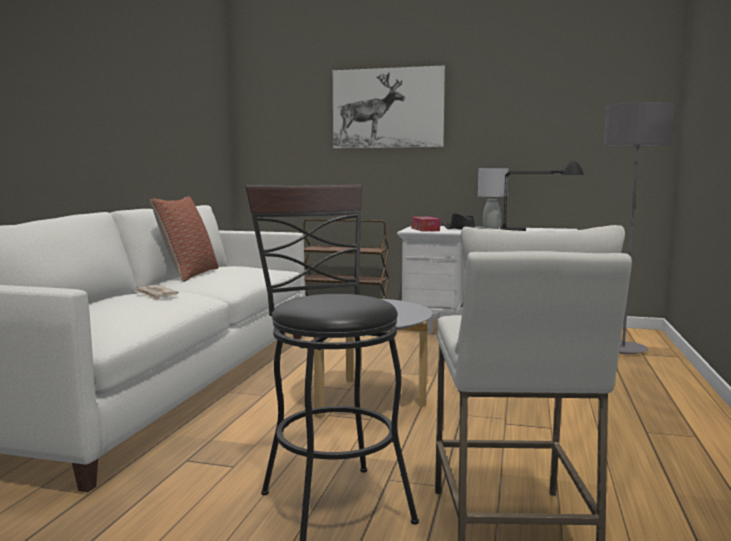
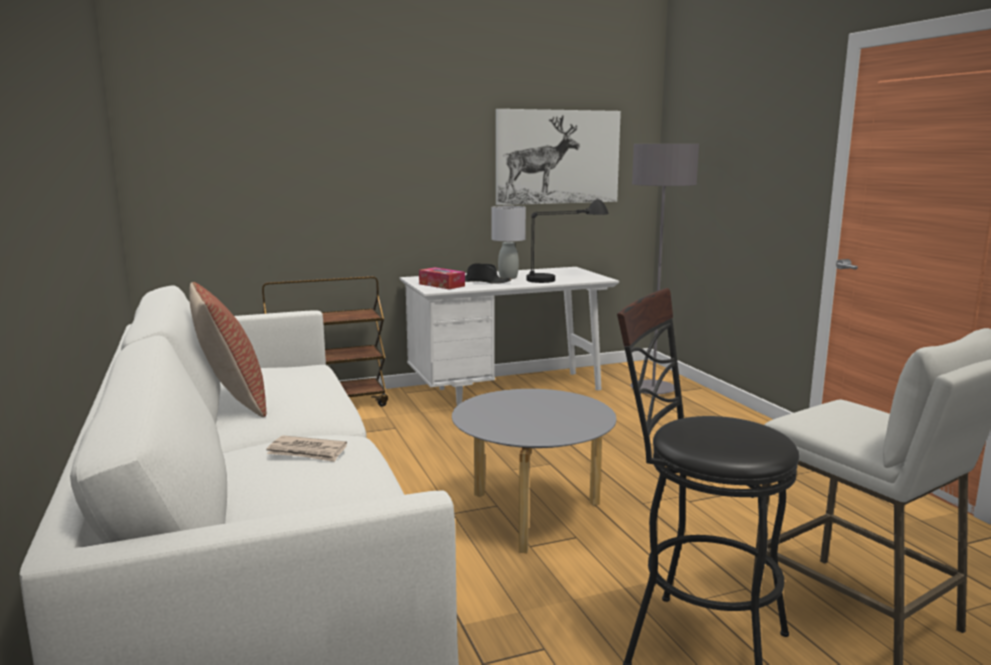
camera: 35 degrees left, 5 degrees up
(387, 108) = (360, 128): picture -> picture (558, 157)

